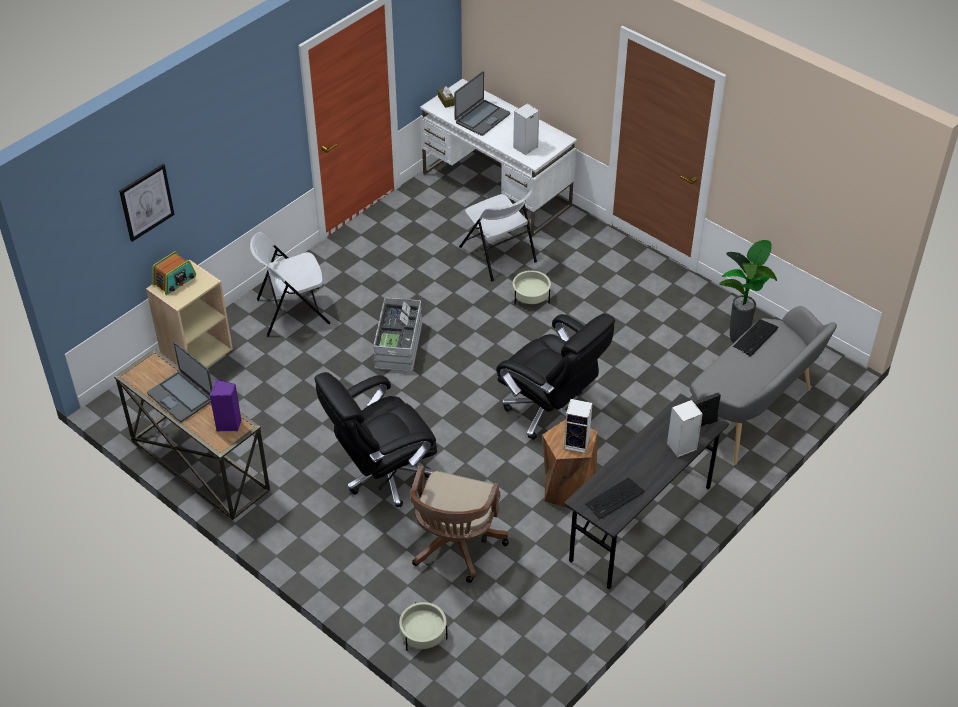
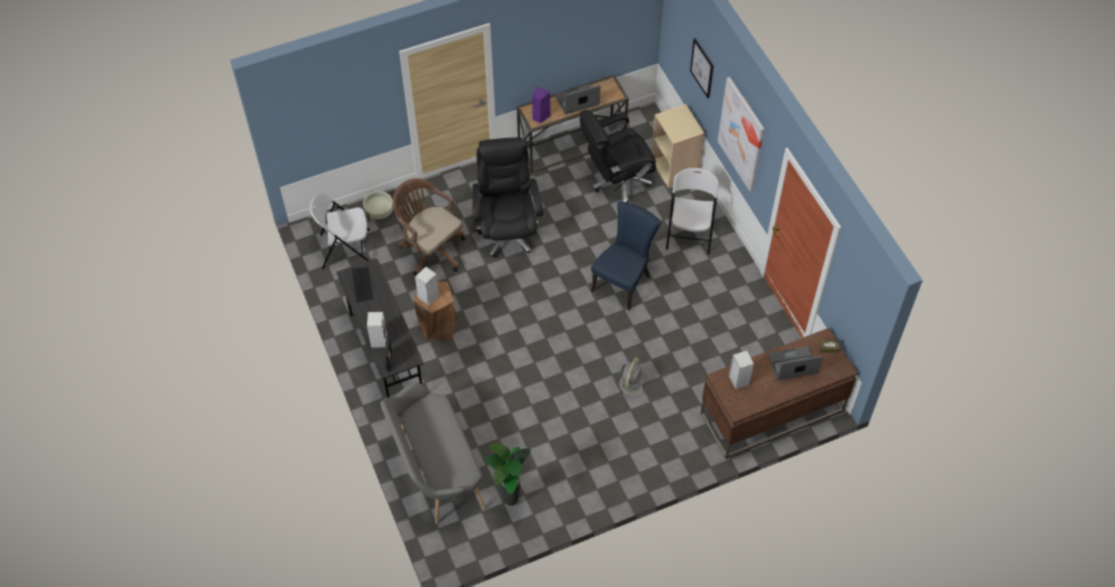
camera: 115 degrees right, 10 degrees up
(175, 280) = (685, 120): radio -> none
(237, 153) = (742, 134): none -> picture
(398, 344) = (623, 281): grey storage box -> blue chair
(482, 118) = (792, 365): laptop -> laptop turned 105 degrees clockwise
(497, 190) = (771, 413): white desk -> brown desk
(497, 254) = (690, 380): white chair -> white chair (346, 248)
(531, 297) = (631, 383): beige planter -> grey fan
(550, 413) = (509, 345): black office chair -> black office chair (616, 183)
(755, 338) = (461, 457): keyboard -> none

